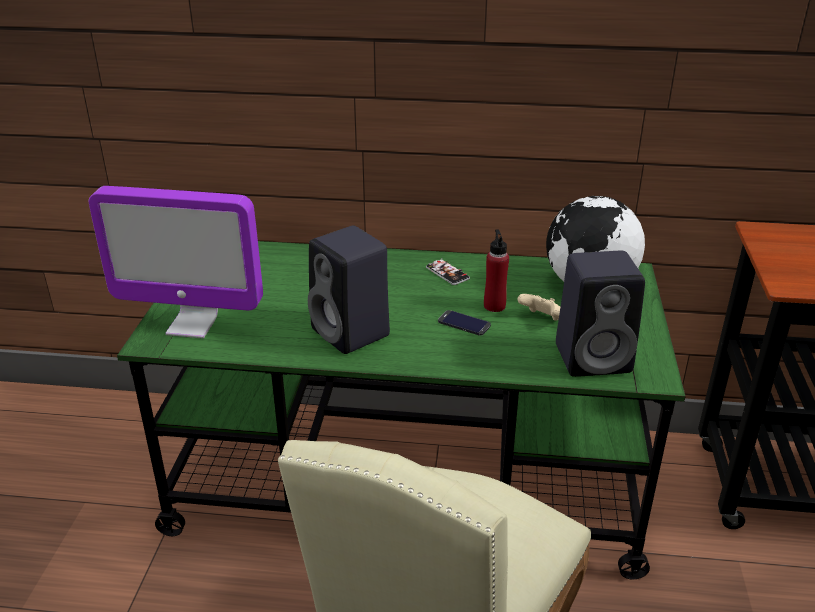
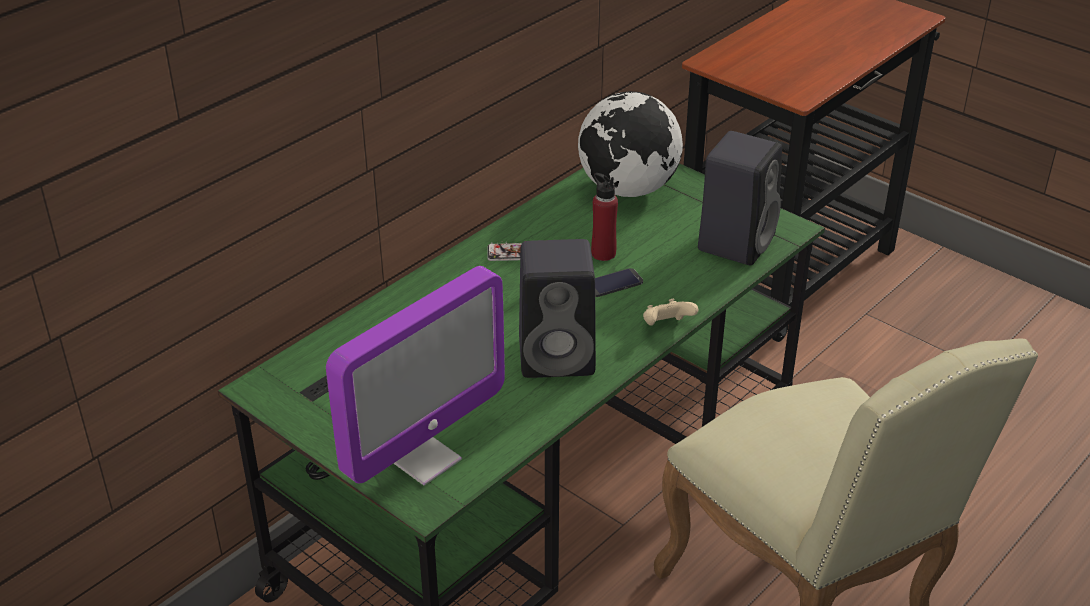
camera: 55 degrees left, 5 degrees up
(541, 319) = (651, 239): beige game controller -> beige game controller (666, 326)

